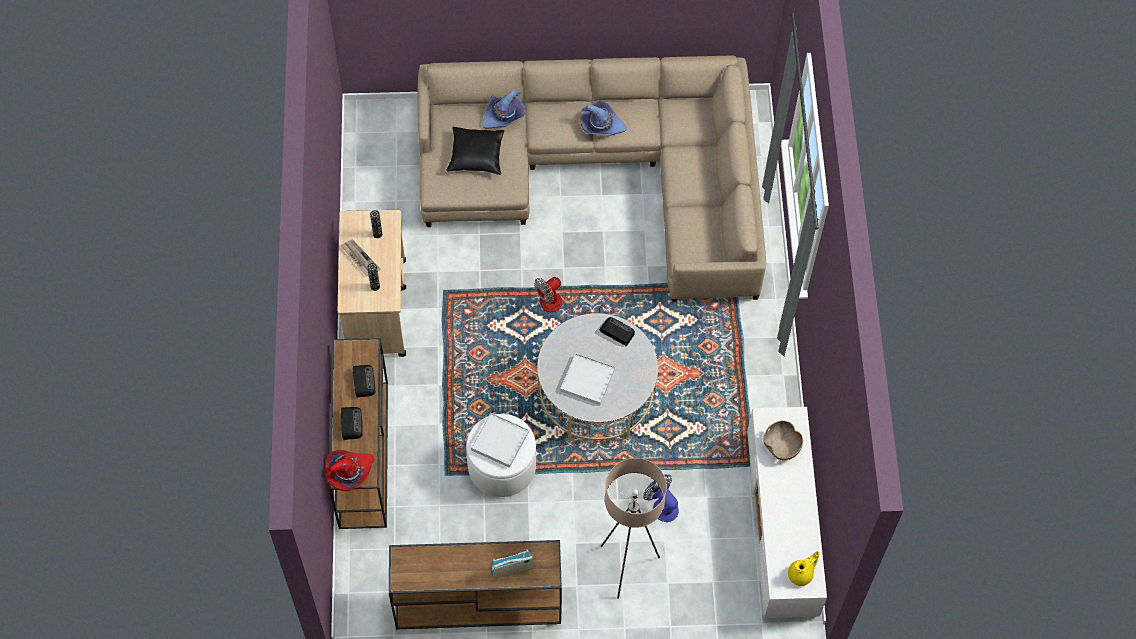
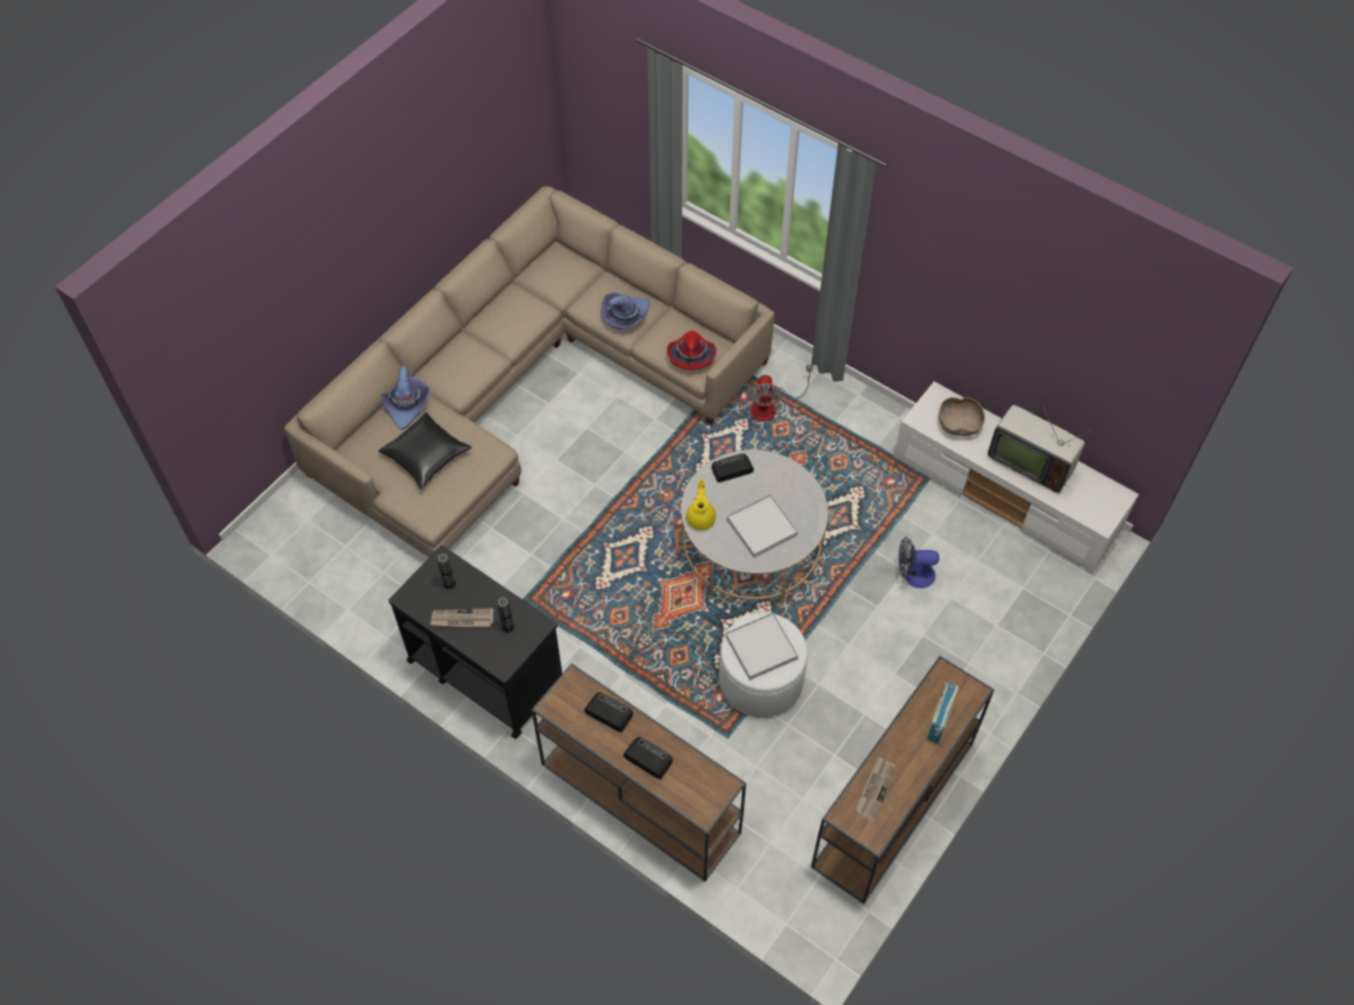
camera: 50 degrees left, 5 degrees down
(349, 472) = (704, 800): red hat -> red hat (691, 356)
(376, 307) = (485, 671): beige cart -> black cart
(432, 562) = (875, 789): none -> newspaper
(560, 305) = (631, 514): fan -> fan (771, 406)
(601, 125) = (497, 337): purple hat -> purple hat (625, 316)
(626, 567) = (954, 647): beige floor lamp -> none
(791, 510) = (1030, 461): none -> television
(801, 574) = (1101, 497): yellow teapot -> yellow teapot (701, 518)

